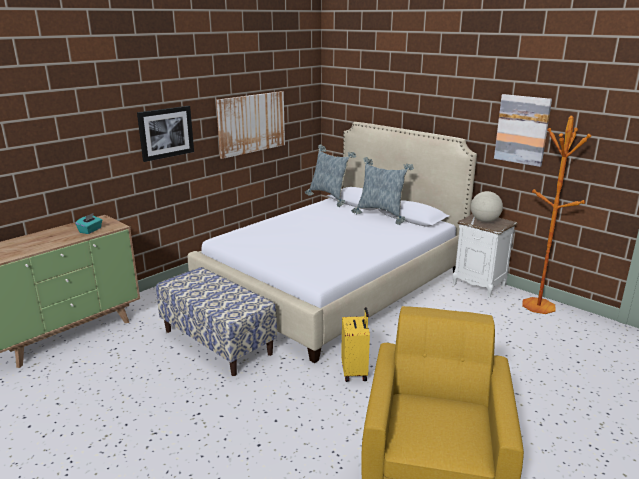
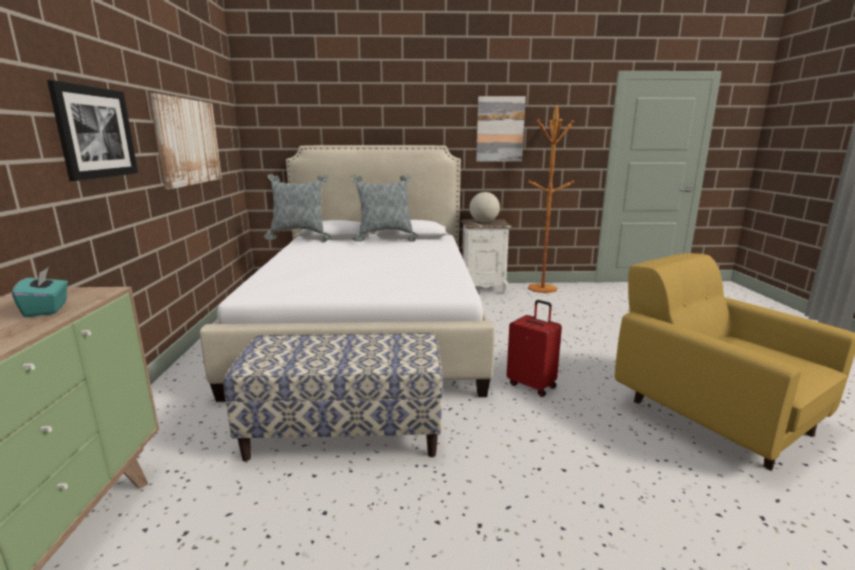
camera: 45 degrees left, 5 degrees down
(355, 372) = (532, 385): yellow suitcase -> red suitcase

